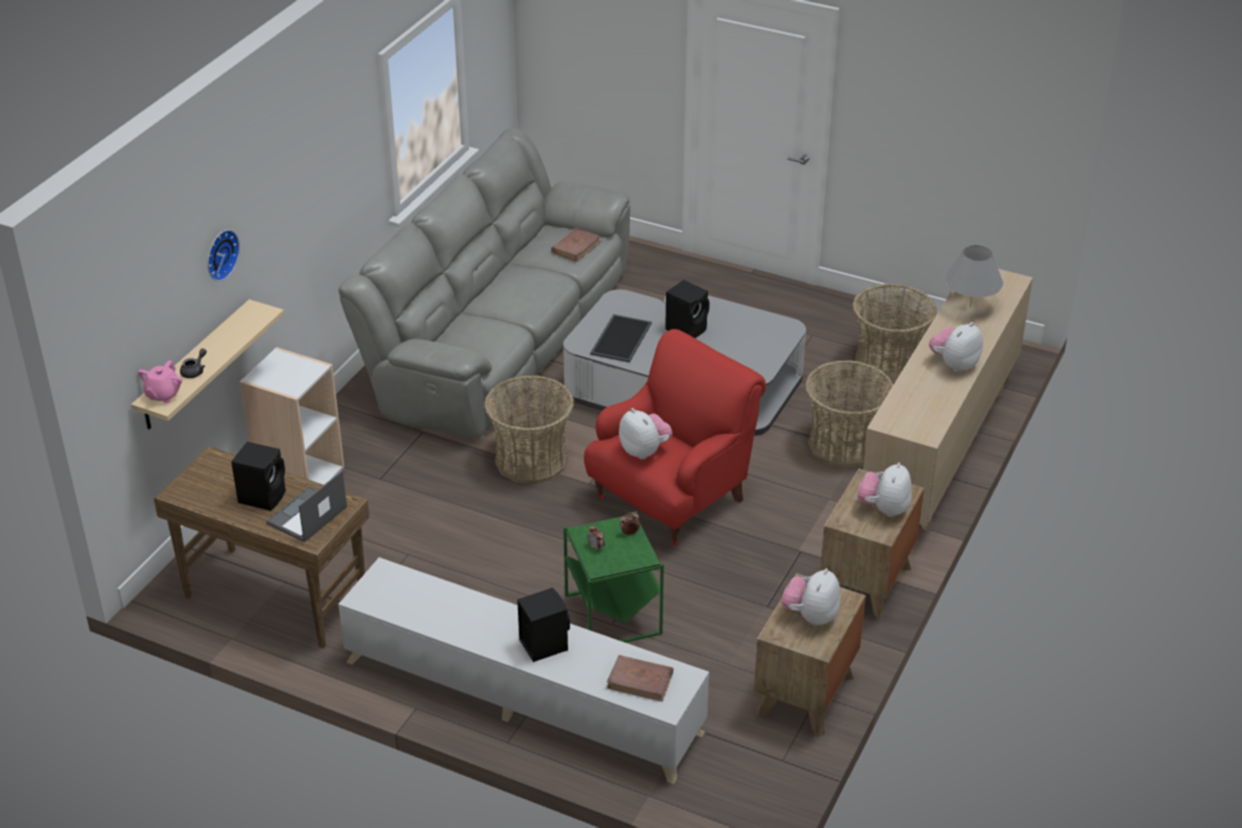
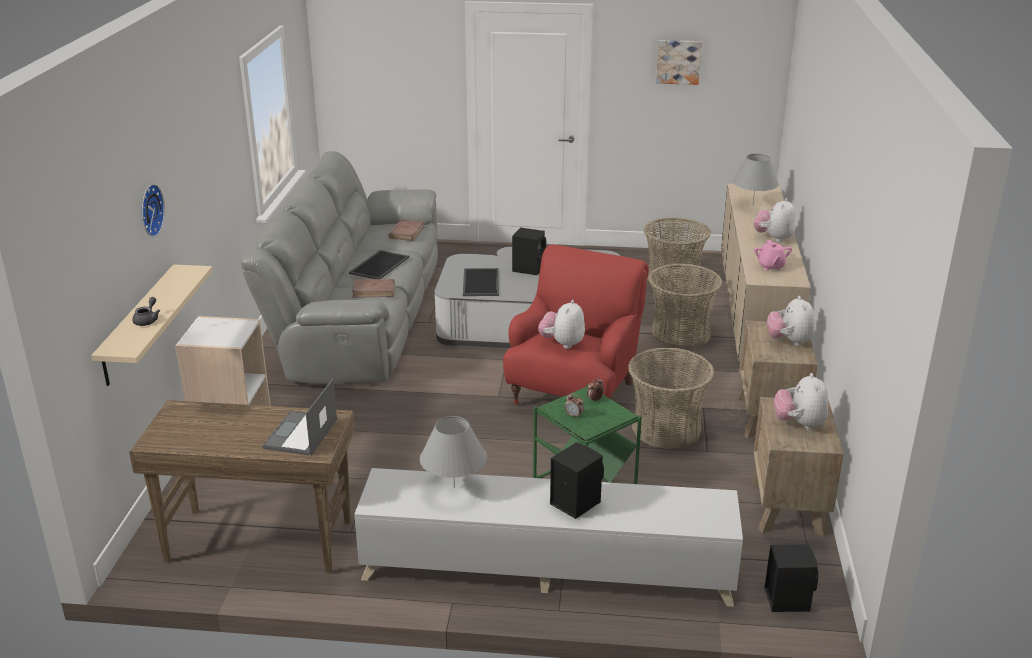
camera: 20 degrees left, 10 degrees down
(163, 395) = (123, 342): pink teapot -> pink teapot (770, 266)
(263, 496) = (246, 427): black speaker -> black speaker (787, 599)
(442, 598) = (454, 487): none -> grey table lamp
(519, 291) = (379, 265): none -> tray
(531, 460) = (439, 390): basket -> basket (666, 429)
(640, 681) = (683, 511): brown book -> brown book (374, 291)
(644, 451) = (562, 343): plush toy -> plush toy turned 105 degrees counterclockwise
(938, 95) = (678, 61): none -> picture

